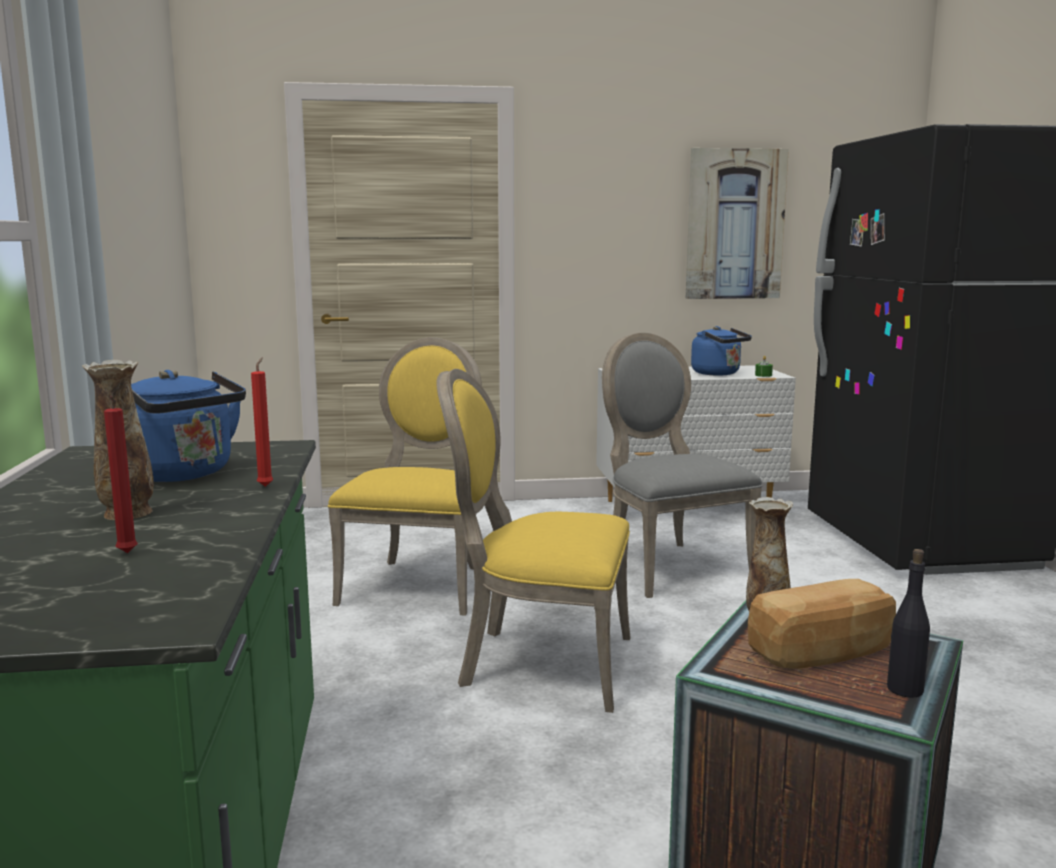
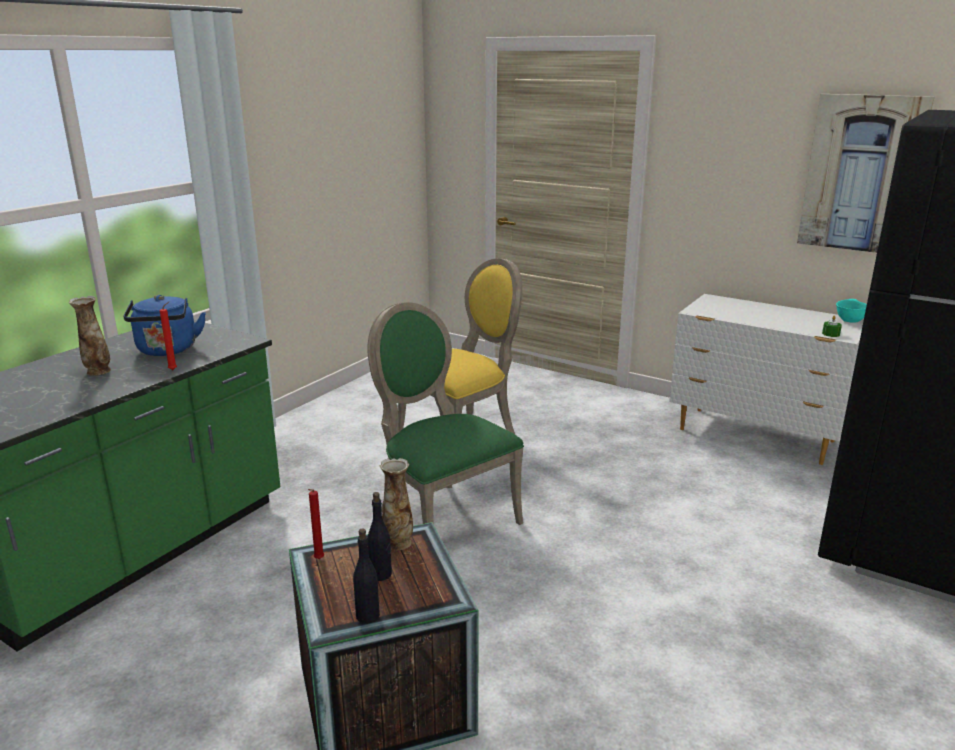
camera: 40 degrees right, 10 degrees up
(127, 554) = (49, 396): red candle -> red candle (318, 560)
(539, 663) = (442, 516): yellow chair -> green chair
(668, 565) = (645, 480): grey chair -> none
(718, 373) = (792, 323): blue kettle -> none
(751, 367) = (849, 321): none -> turquoise bowl
(823, 653) = (381, 574): bread -> black bottle

